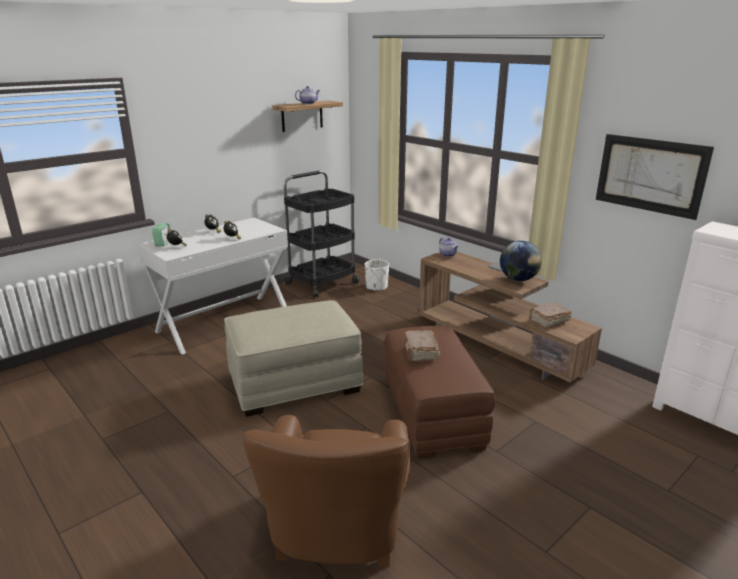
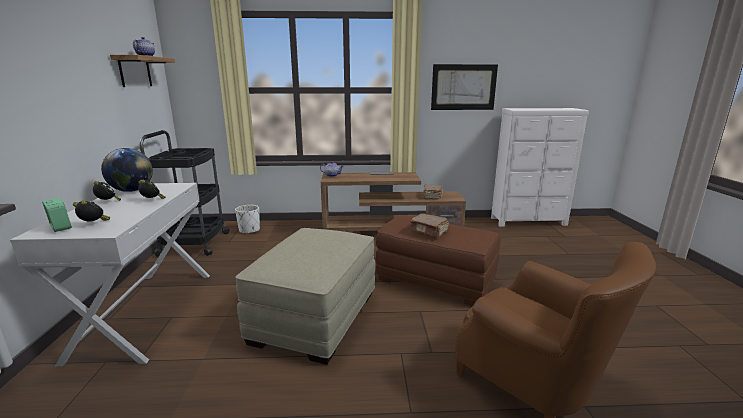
camera: 50 degrees left, 5 degrees down
(518, 279) = (403, 175): globe -> globe (132, 190)

